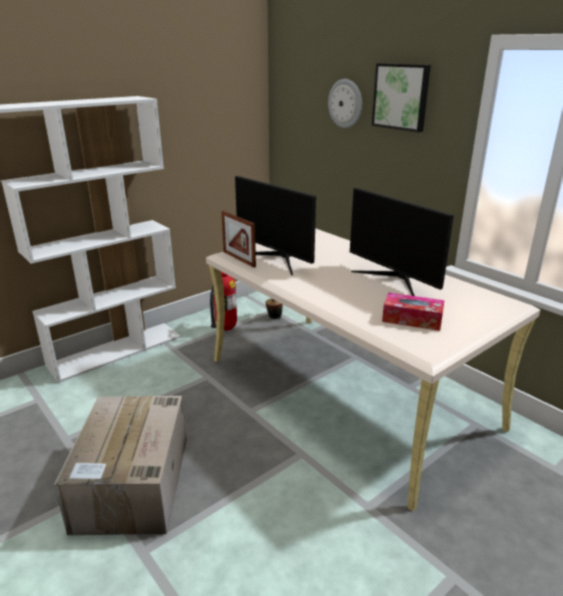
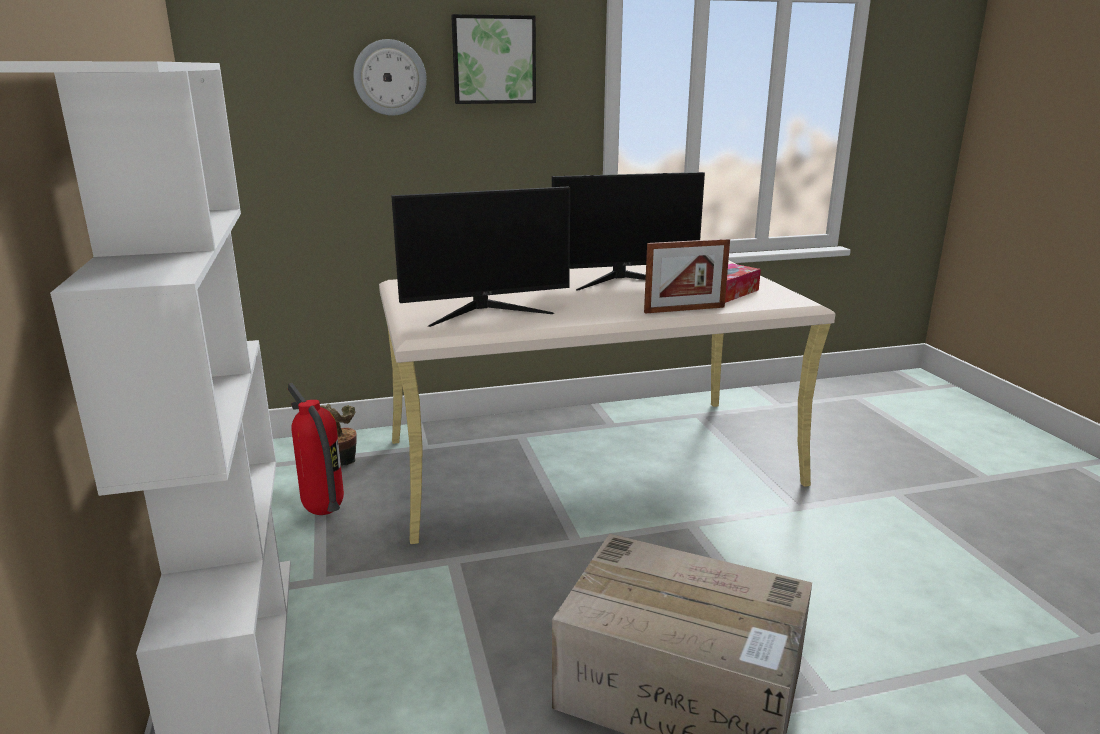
camera: 65 degrees left, 5 degrees down
(239, 259) = (453, 329): picture frame -> picture frame (684, 309)

